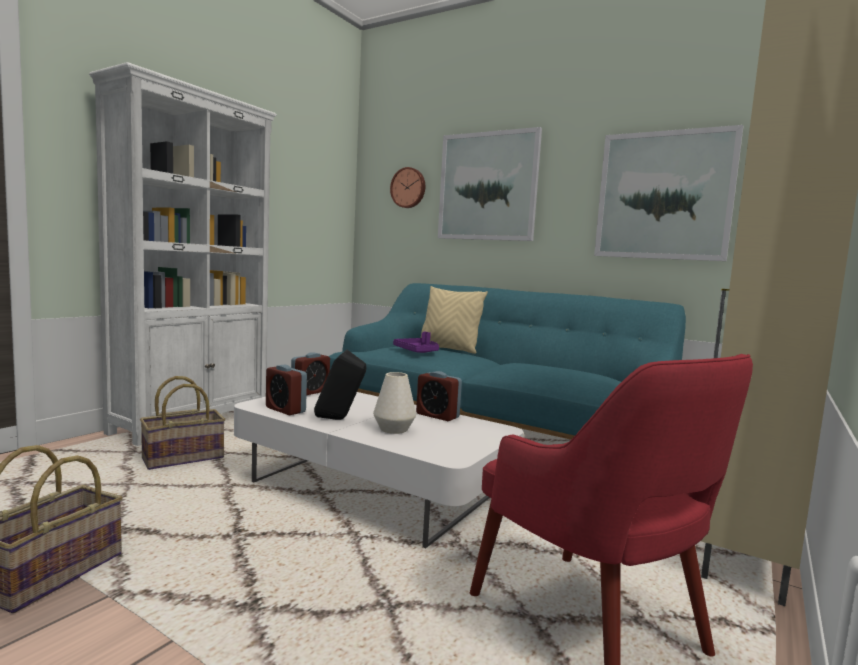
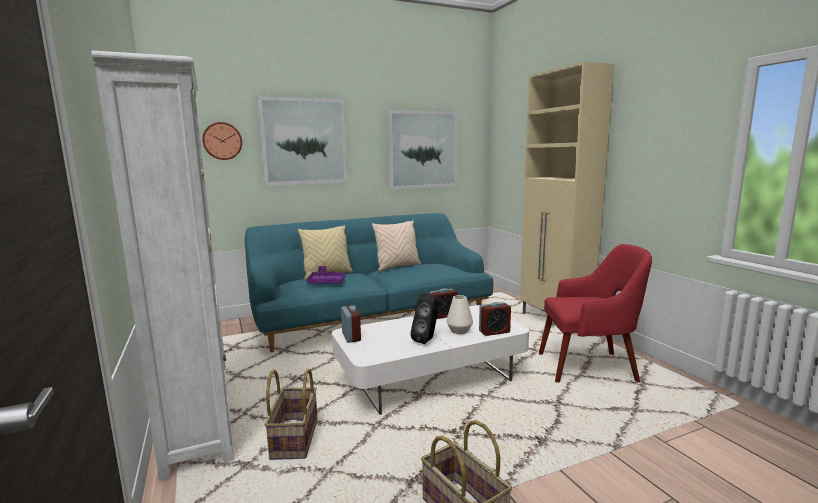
camera: 55 degrees left, 5 degrees up
(285, 410) = (390, 351): alarm clock -> alarm clock (494, 332)
(539, 364) = (397, 267): none -> beige pillow

